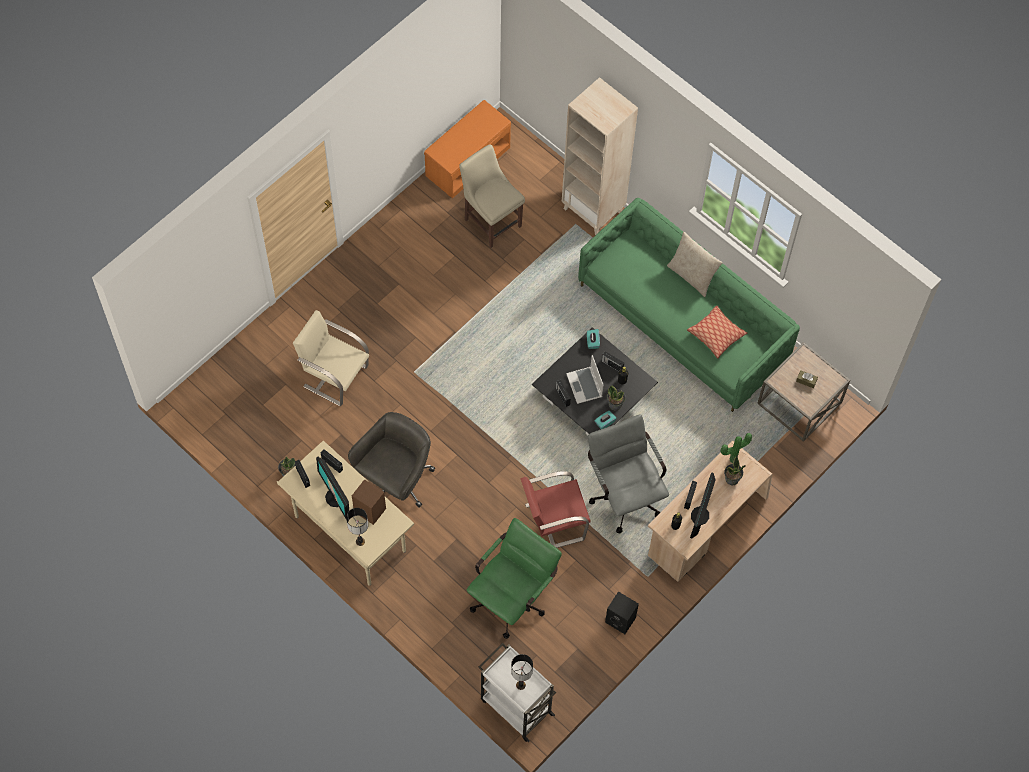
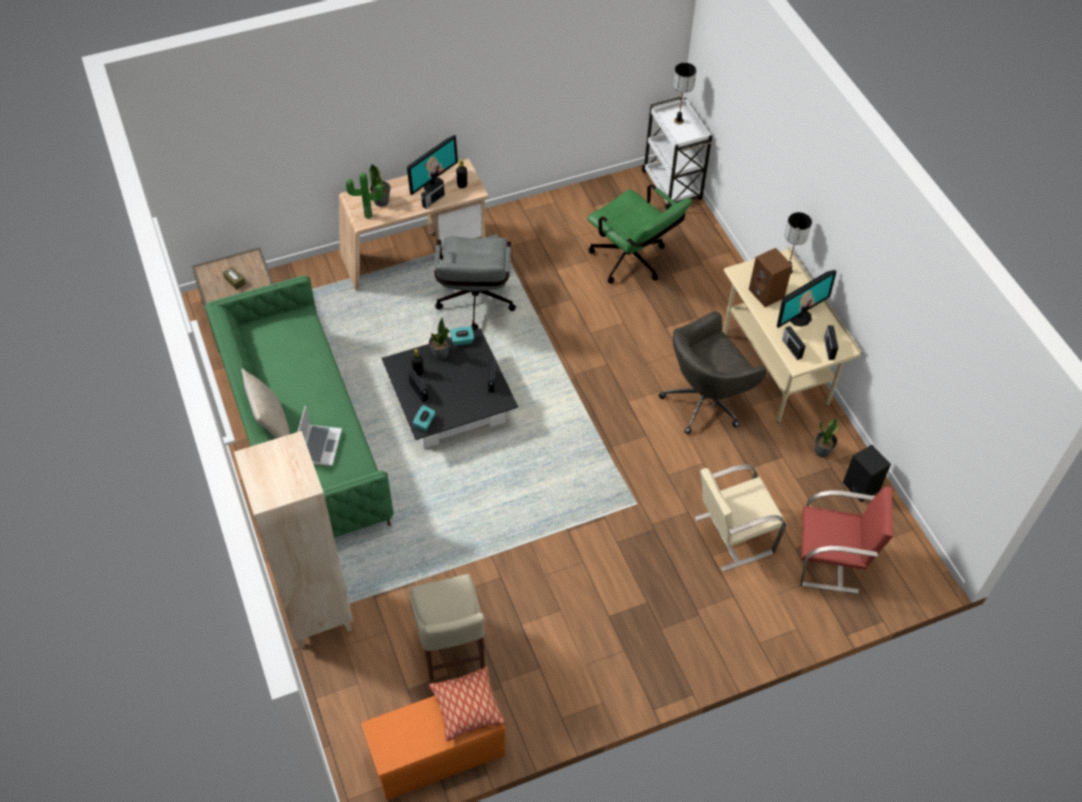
camera: 155 degrees left, 10 degrees down
(335, 375) = (732, 535): beige chair -> beige chair turned 105 degrees clockwise
(335, 497) = (799, 317): monitor -> monitor turned 60 degrees clockwise
(513, 596) = (633, 263): green office chair -> green office chair turned 105 degrees counterclockwise
(553, 522) = (560, 307): red chair -> red chair (831, 561)
(585, 386) = (461, 382): laptop -> laptop (320, 445)
(621, 620) = (541, 212): black speaker -> black speaker (859, 486)
(716, 335) = (292, 355): pillow -> pillow (467, 707)

